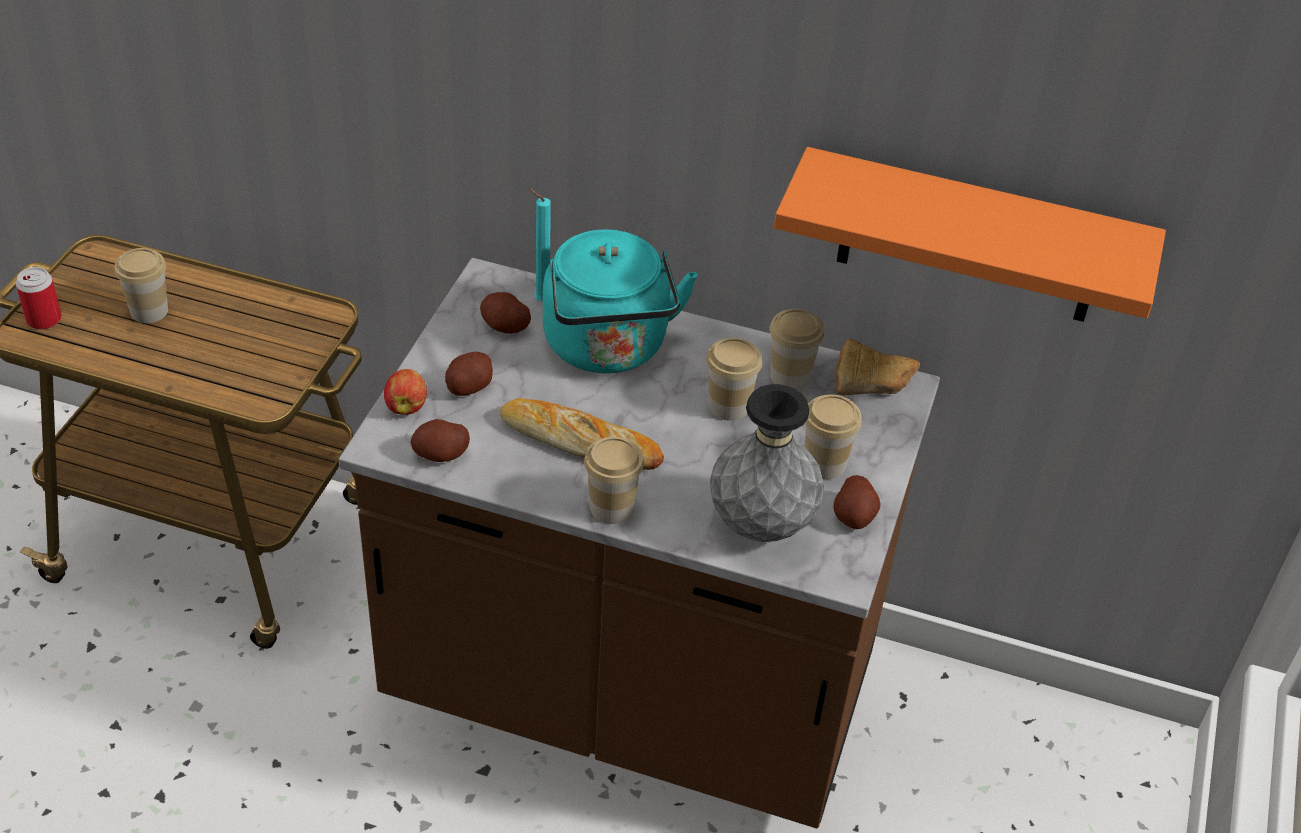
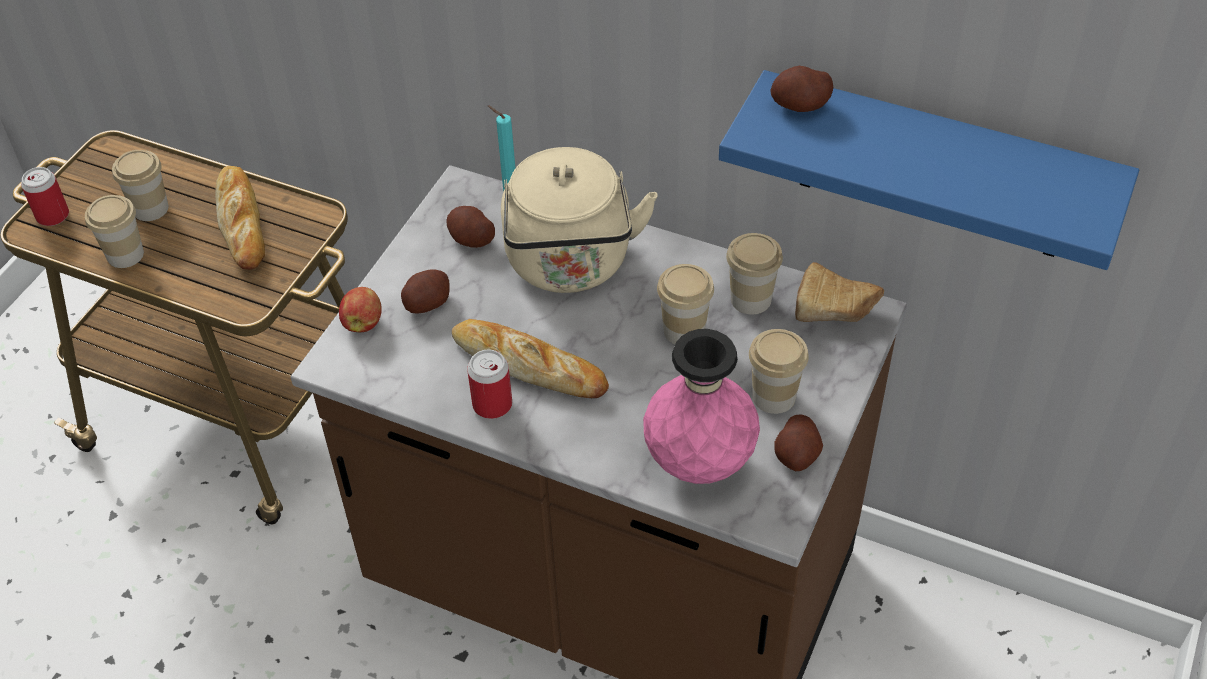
camera: 10 degrees right, 5 degrees up
(249, 322) = (242, 222): none -> bread
(441, 454) = (390, 375): potato -> potato (800, 105)
(549, 479) = (492, 404): none -> can
(608, 348) = (570, 265): turquoise kettle -> beige kettle
(611, 507) = (550, 437): cup -> cup (125, 255)
(760, 525) = (699, 462): grey vase -> pink vase
(970, 239) = (934, 168): orange shelf -> blue shelf

